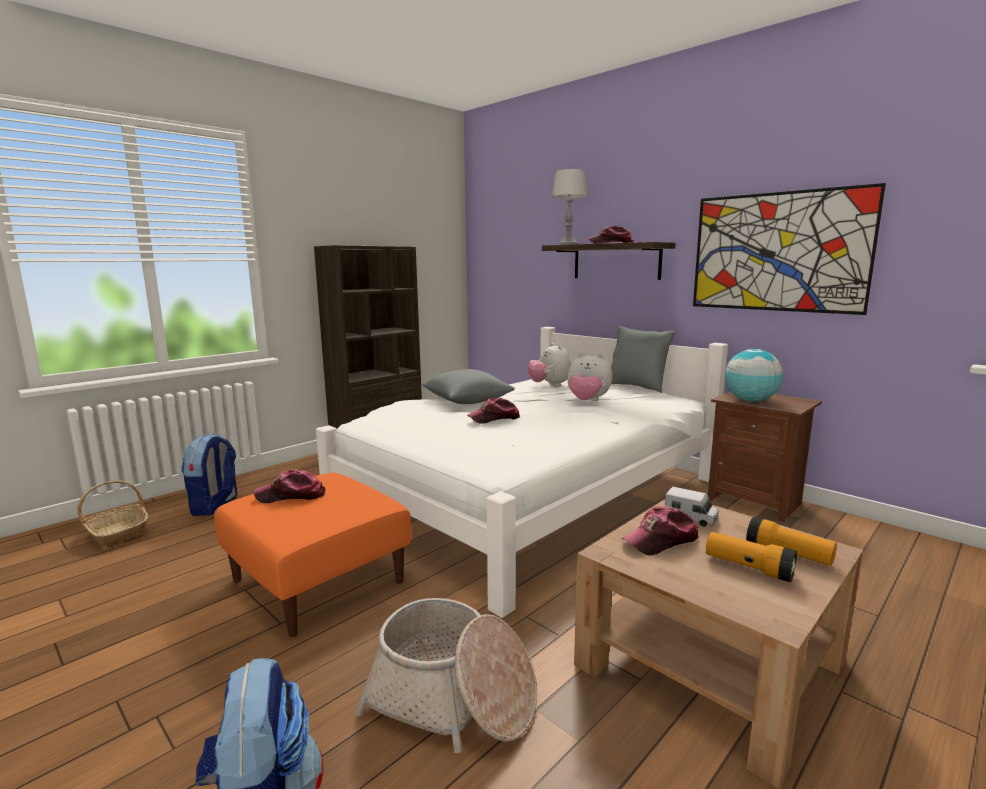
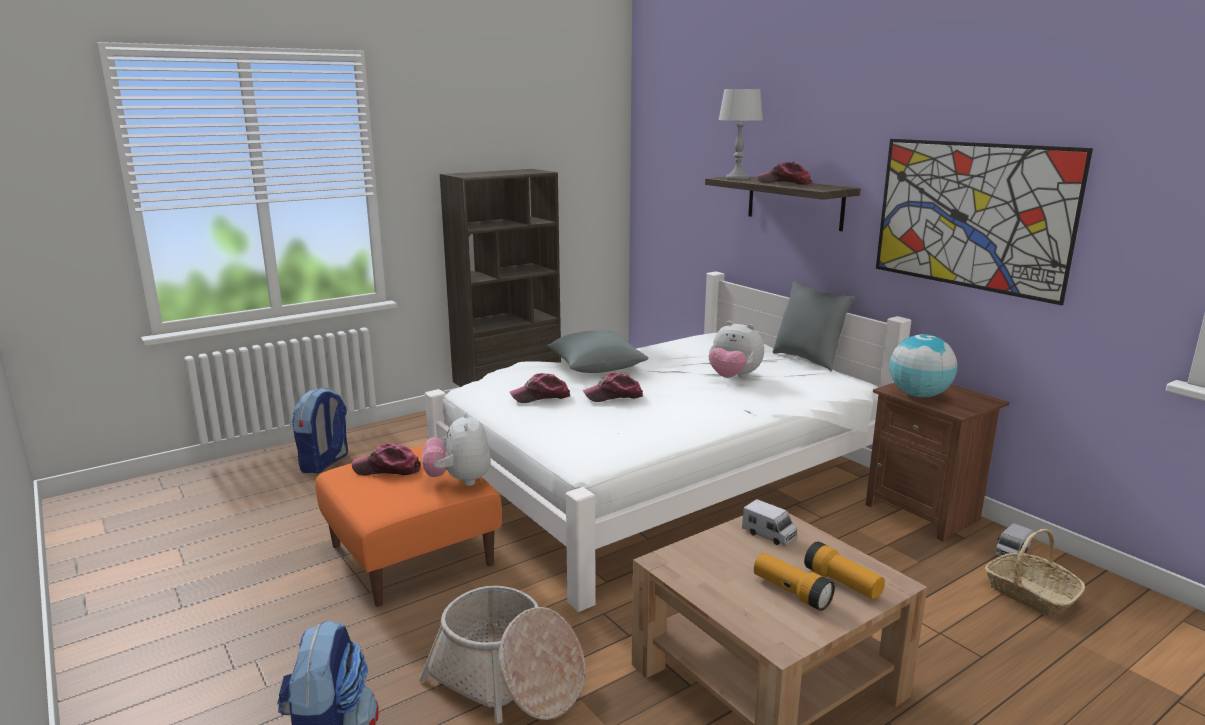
camera: 10 degrees right, 5 degrees up
(118, 533) = (231, 485): basket -> basket (1030, 594)
(549, 385) = (703, 350): plush toy -> plush toy (459, 480)
(661, 540) = (722, 555): cap -> cap (541, 396)
(841, 525) = (1011, 552): none -> toy truck

